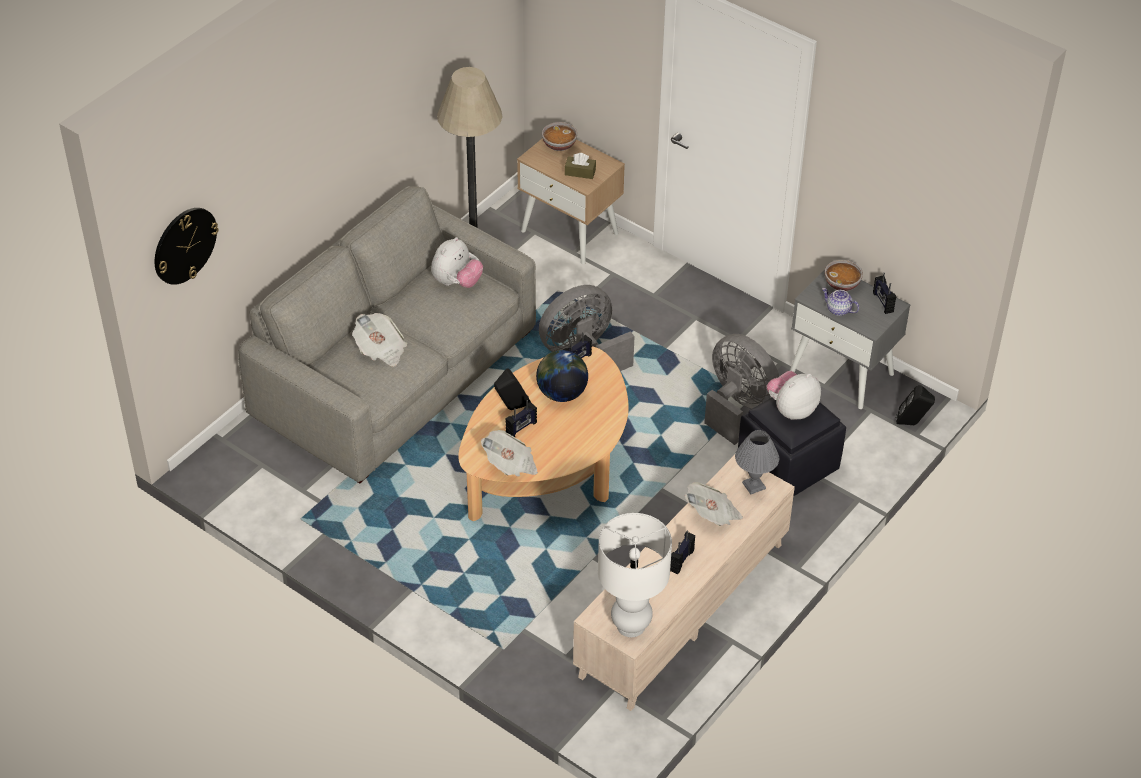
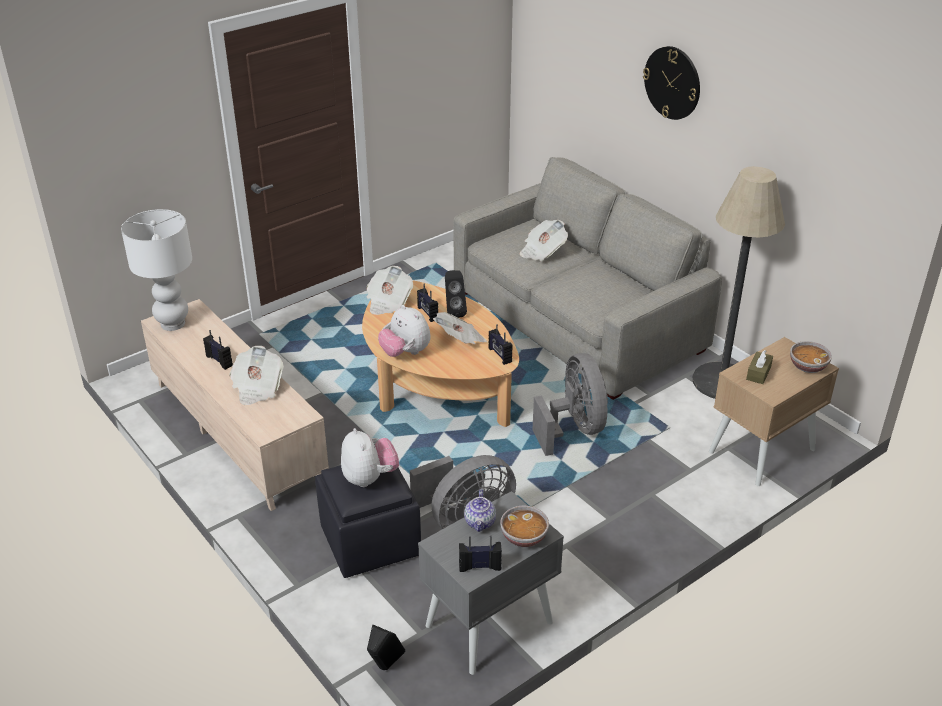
camera: 105 degrees right, 10 degrees down
(184, 245) = (545, 48): wall clock -> wall clock (672, 82)
(456, 282) = (619, 298): plush toy -> plush toy (405, 352)
(561, 393) = (460, 340): globe -> newspaper
(753, 486) = (276, 420): grey table lamp -> none
(838, 310) = (480, 522): teapot -> teapot turned 135 degrees clockwise

